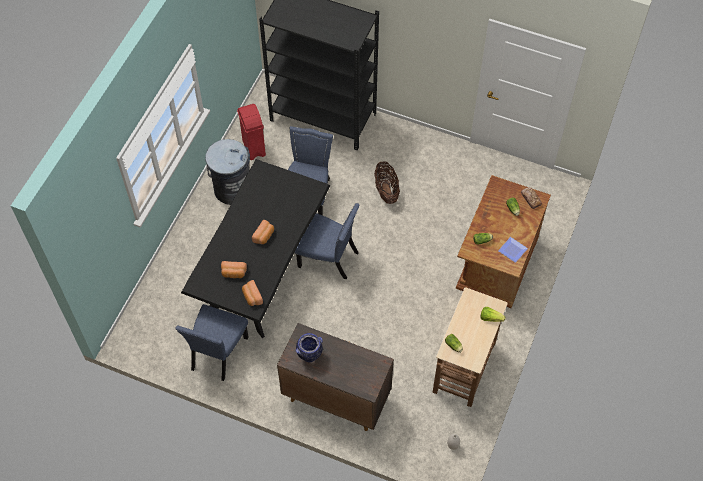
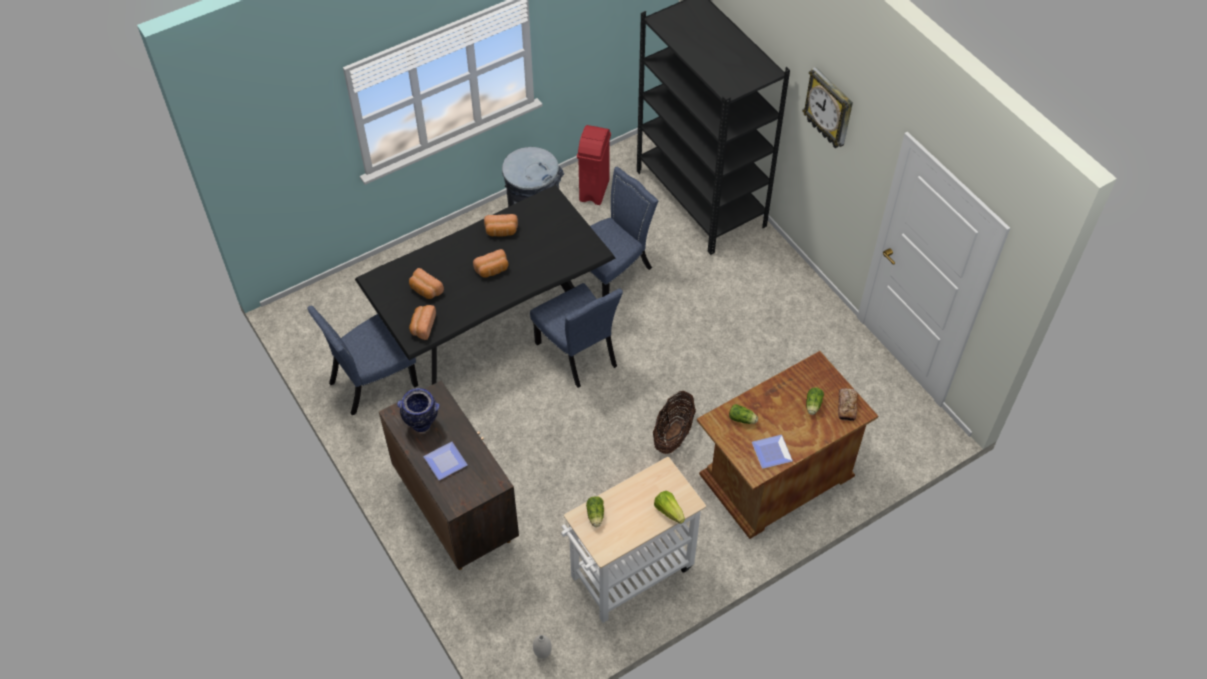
camera: 35 degrees right, 5 degrees down
(248, 208) = (501, 231): none -> bread
(342, 370) = (444, 461): none -> plate
(386, 190) = (707, 317): basket -> basket (673, 434)
(418, 24) = (829, 109): none -> wall clock
(463, 370) = (630, 574): brown cart -> white cart

